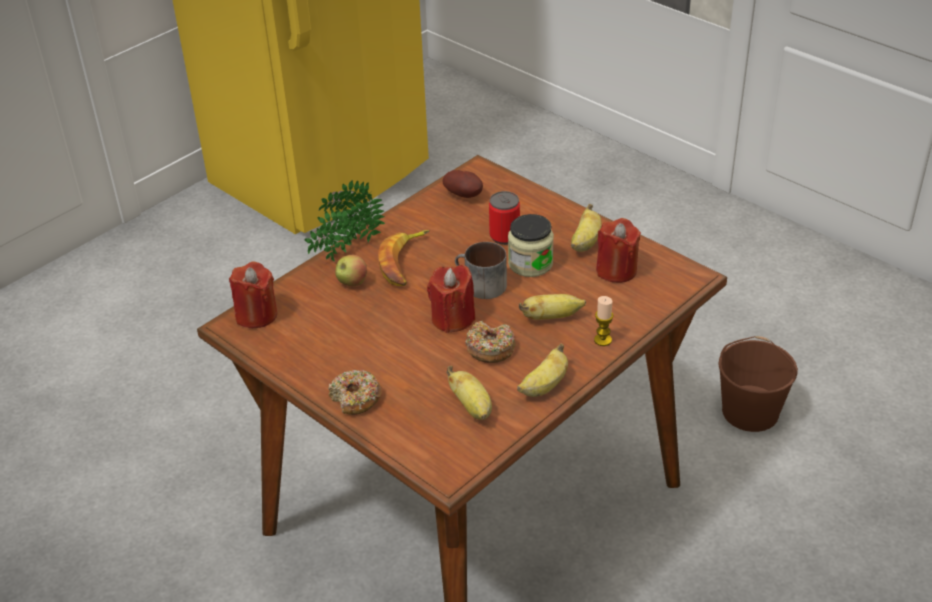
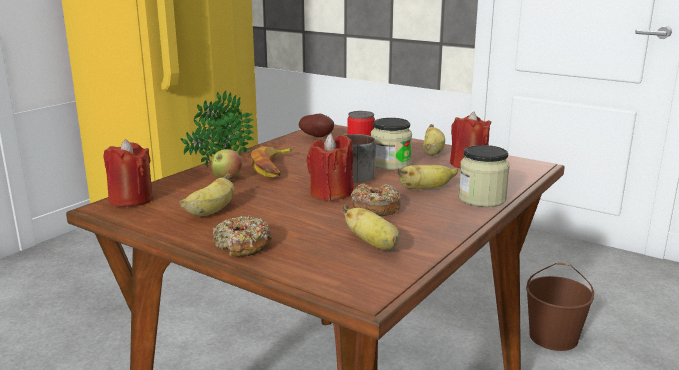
camera: 10 degrees left, 20 degrees down
(544, 386) = (442, 228): banana -> banana (211, 212)
(602, 340) = (482, 199): candle -> jar

